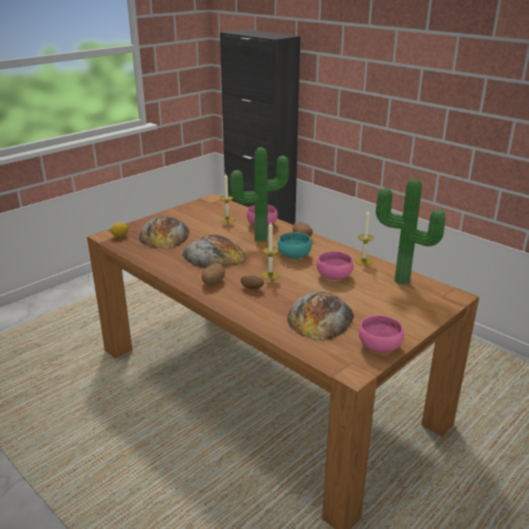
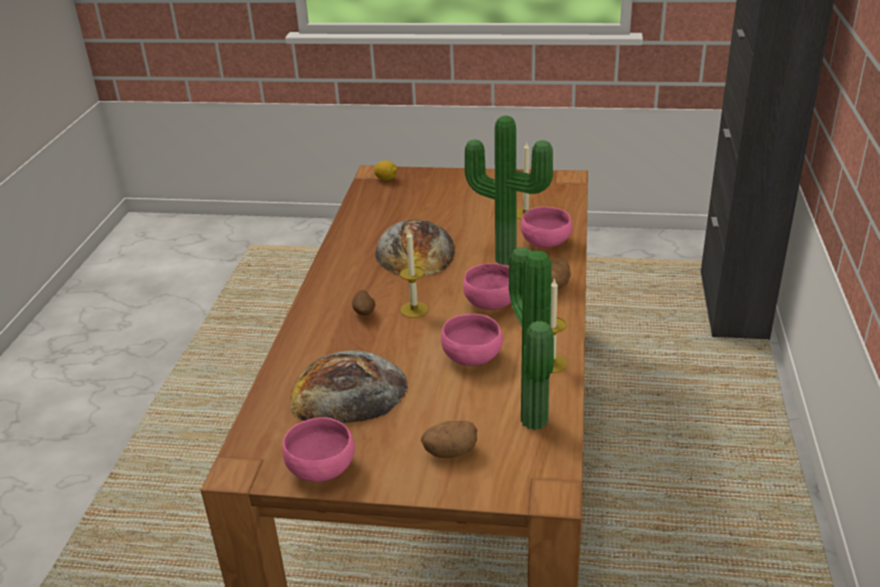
camera: 55 degrees right, 5 degrees up
(164, 235) = (424, 200): bread -> none
(213, 282) = (348, 282): potato -> potato (450, 452)
(293, 255) = (490, 302): turquoise bowl -> pink bowl

